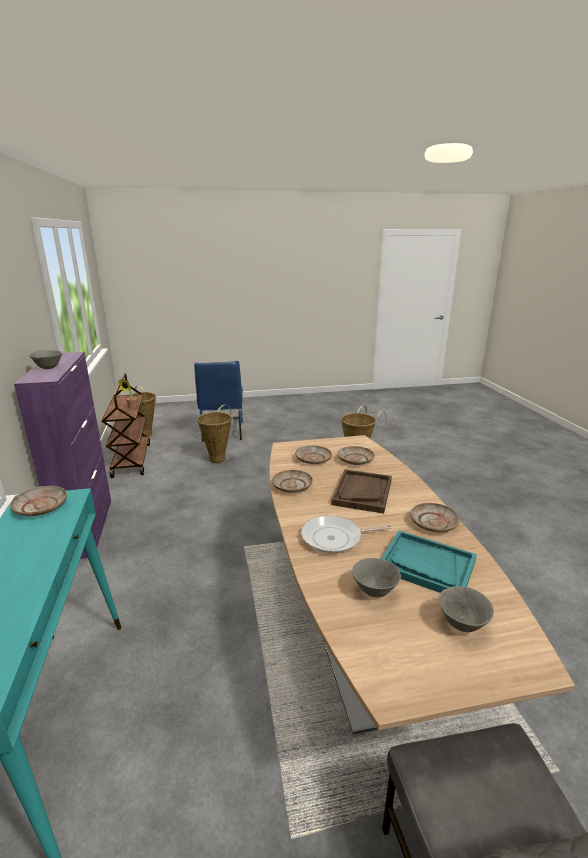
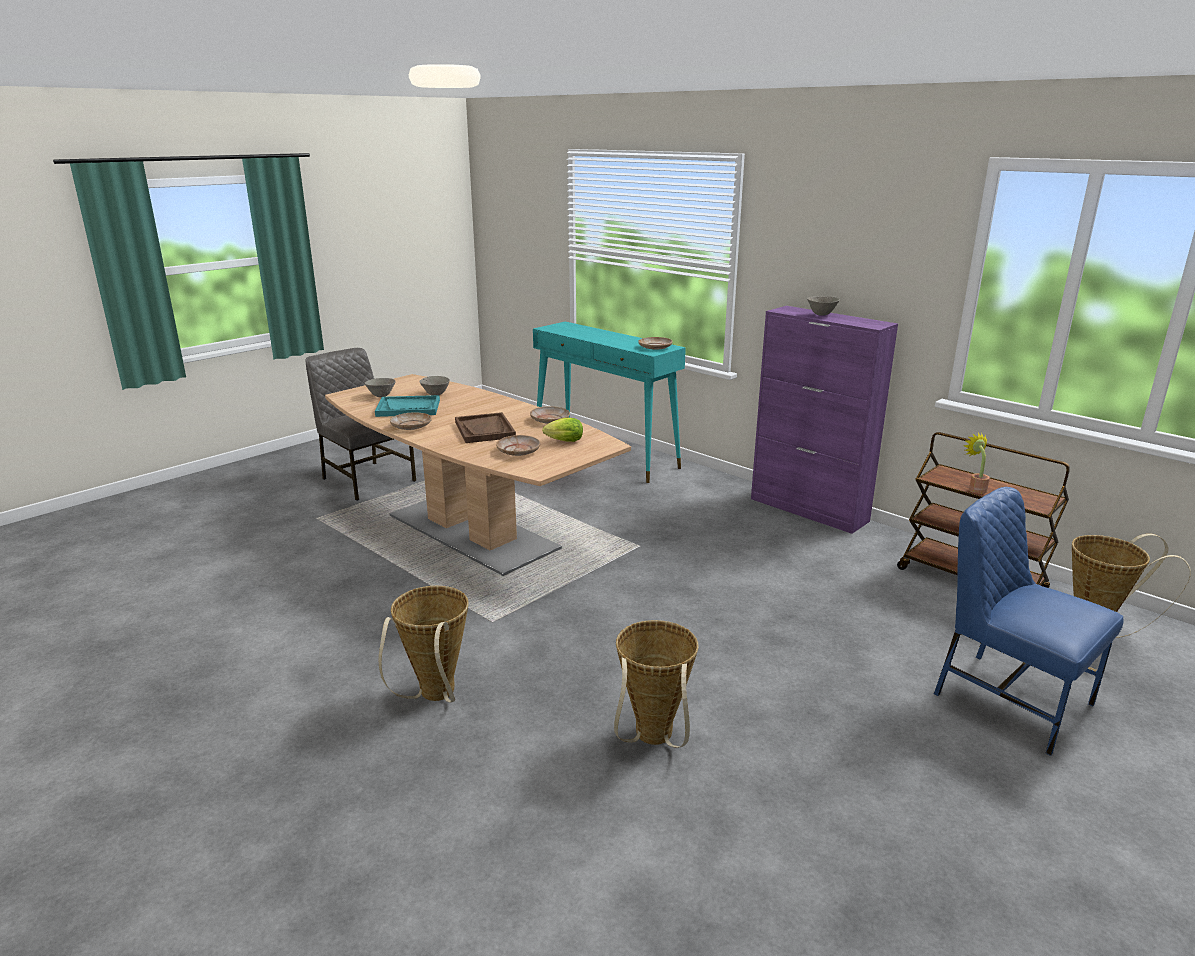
camera: 145 degrees right, 0 degrees up
(220, 458) = (873, 635): basket -> basket (434, 697)
(313, 459) = (562, 441): beige plate -> lettuce
(335, 538) = (479, 405): frying pan -> none

